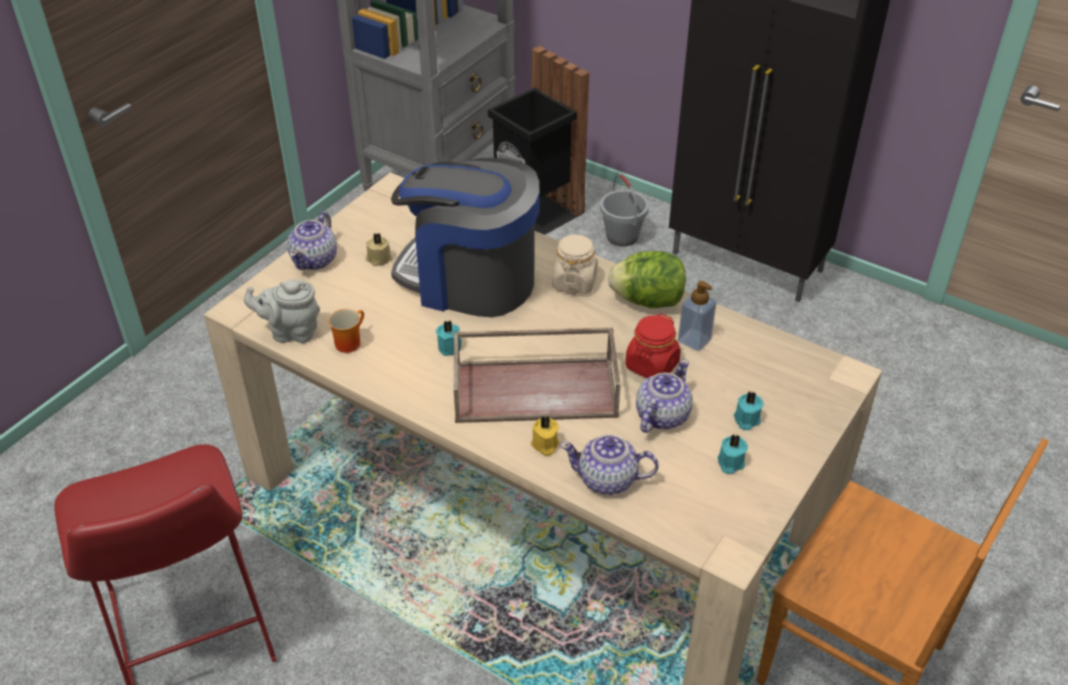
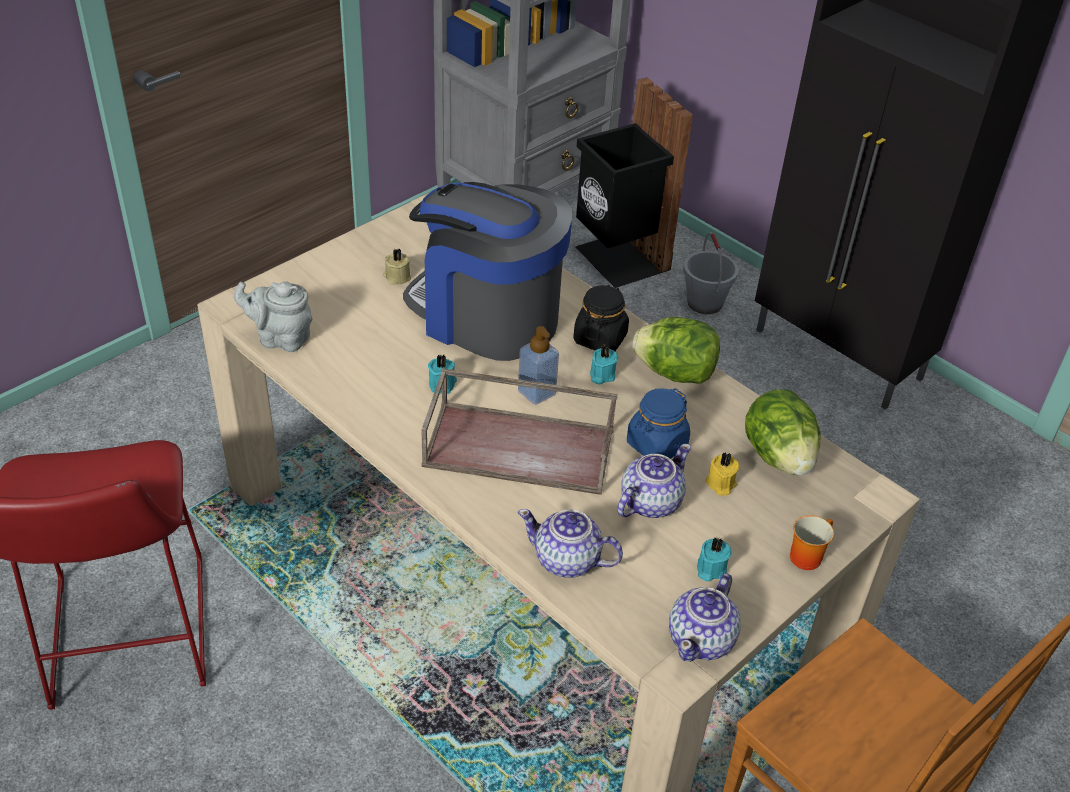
camera: 10 degrees right, 0 degrees up
(315, 259) = (330, 267): teapot -> teapot (702, 639)
(348, 341) = (336, 359): mug -> mug (805, 554)
(545, 445) = (510, 509): yellow candle -> yellow candle (720, 484)
(574, 282) = (600, 338): beige jar -> black jar
(651, 365) = (656, 445): red jar -> blue jar
(694, 340) = (713, 426): soap dispenser -> soap dispenser (536, 393)
(746, 420) = (744, 525): turquoise candle -> turquoise candle (601, 375)
(756, 356) = (778, 456): none -> lettuce

